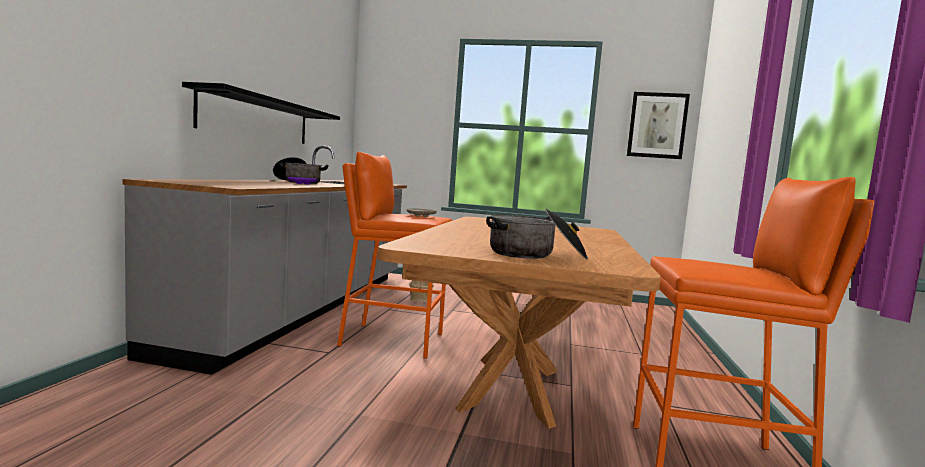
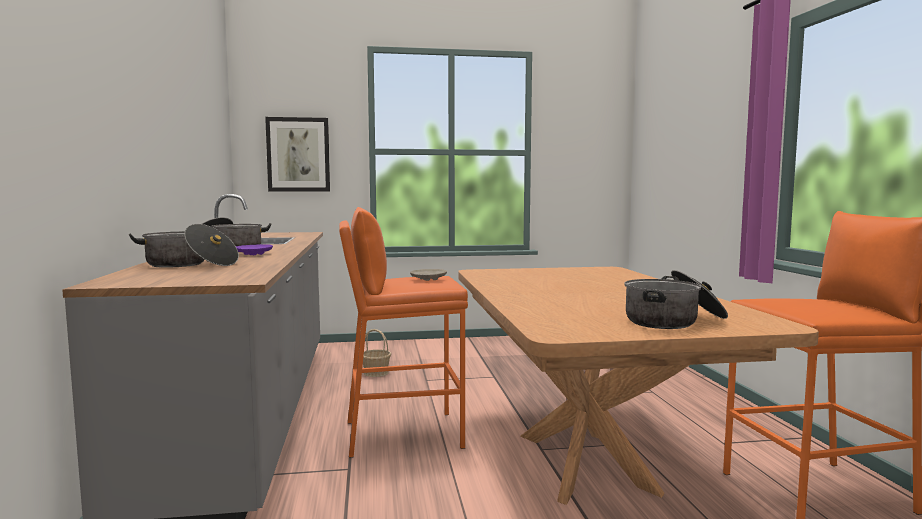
camera: 20 degrees left, 0 degrees up
(240, 182) = (189, 264): none -> cooking pot
(258, 119) = (161, 169): black shelf -> none
(657, 125) = (594, 142): picture -> picture (298, 154)

